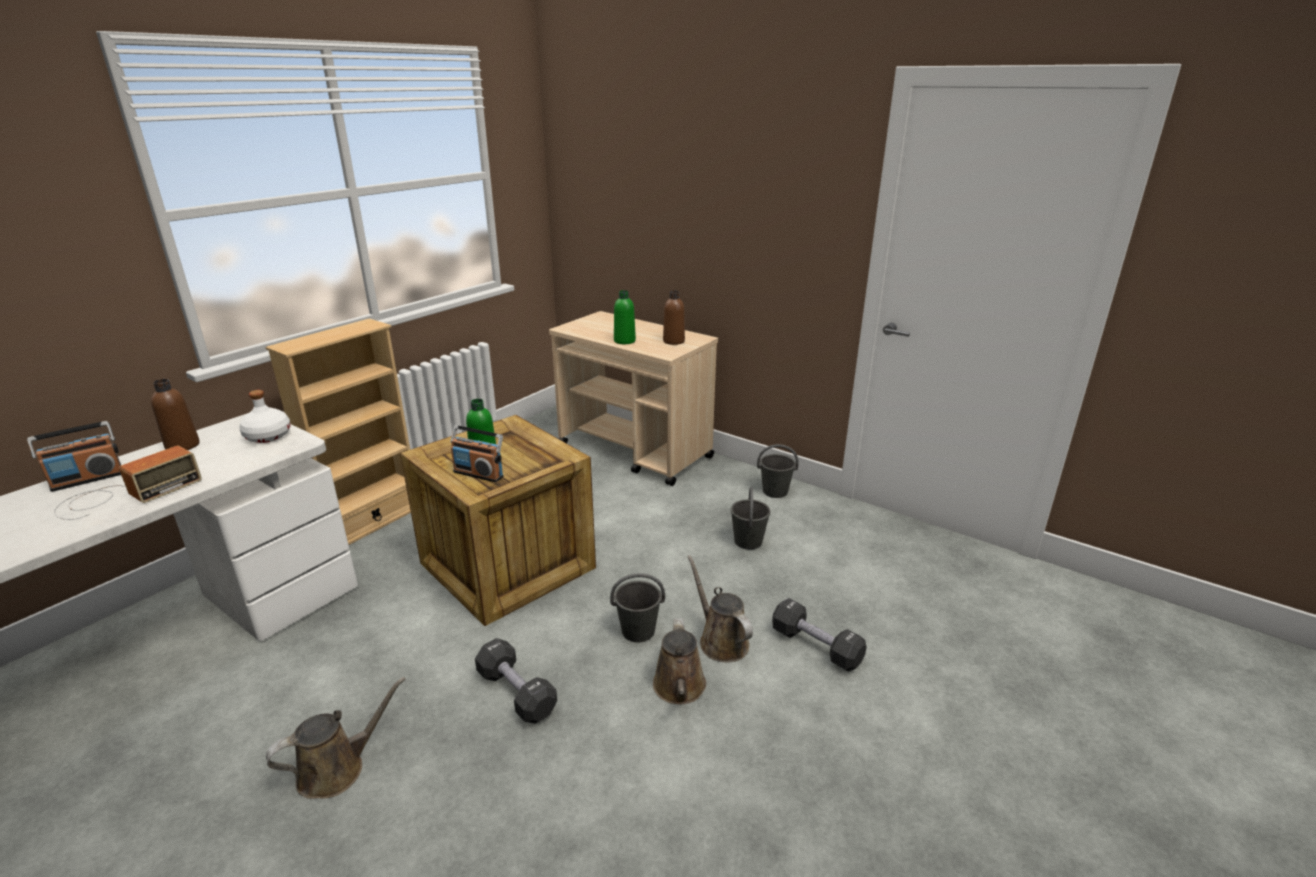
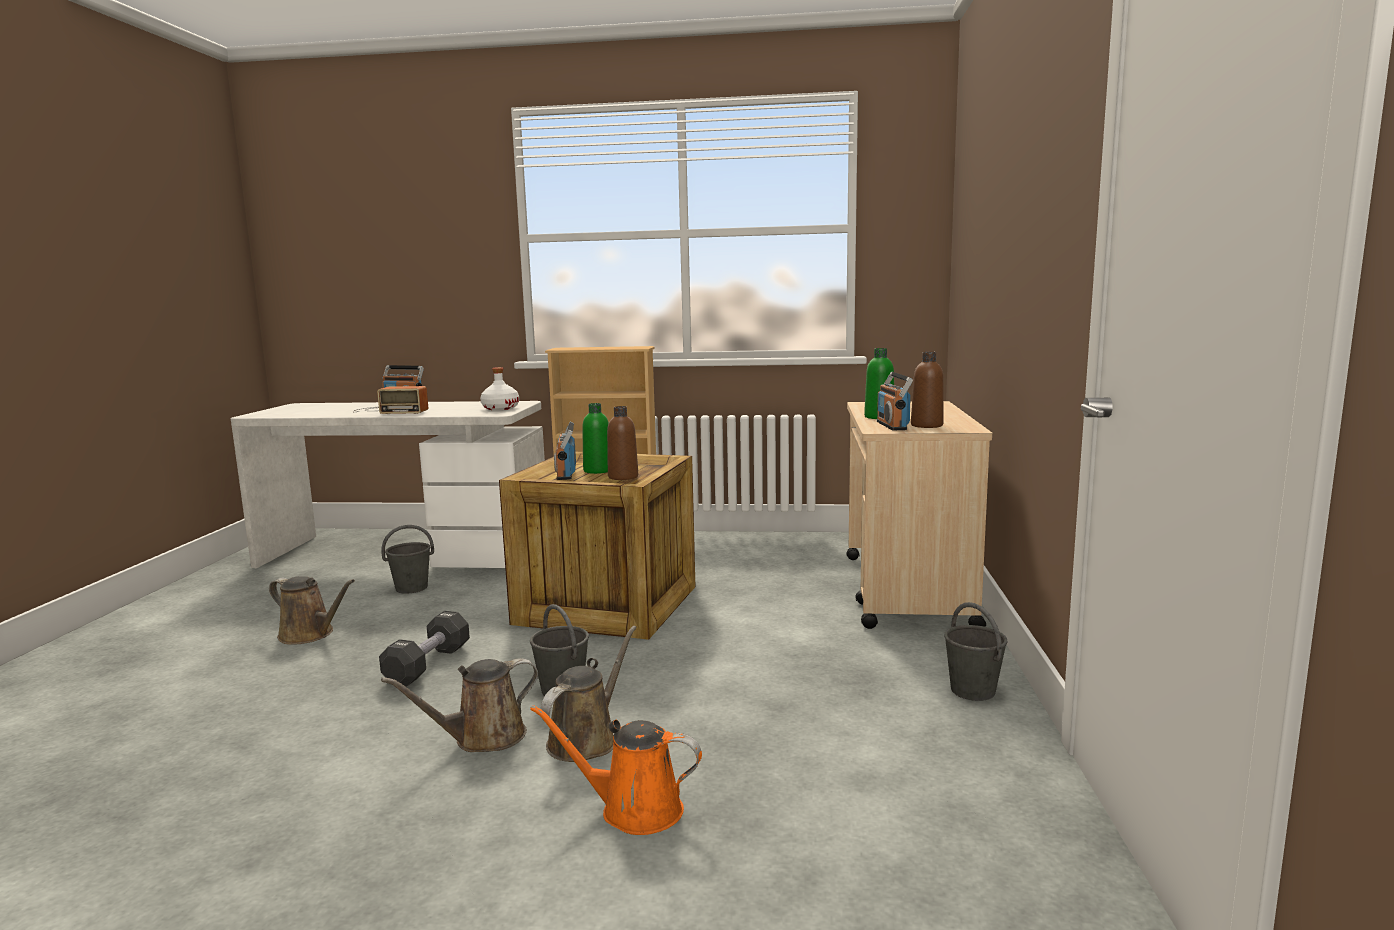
camera: 60 degrees right, 15 degrees down
(182, 446) = (465, 403): brown bottle -> brown bottle (623, 477)
(660, 347) = (892, 425): none -> radio
(748, 541) = (816, 703): grey bucket -> grey bucket (412, 588)
(816, 646) = (633, 809): black dumbbell -> orange watering can

